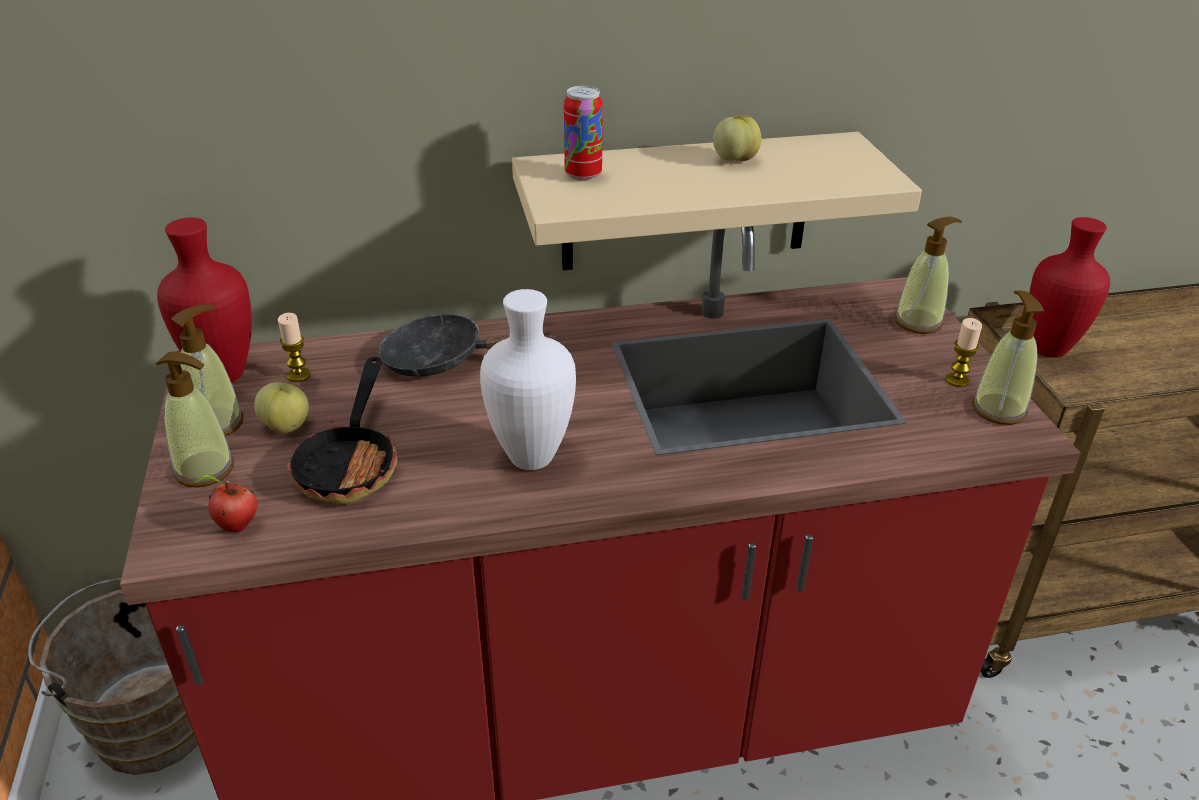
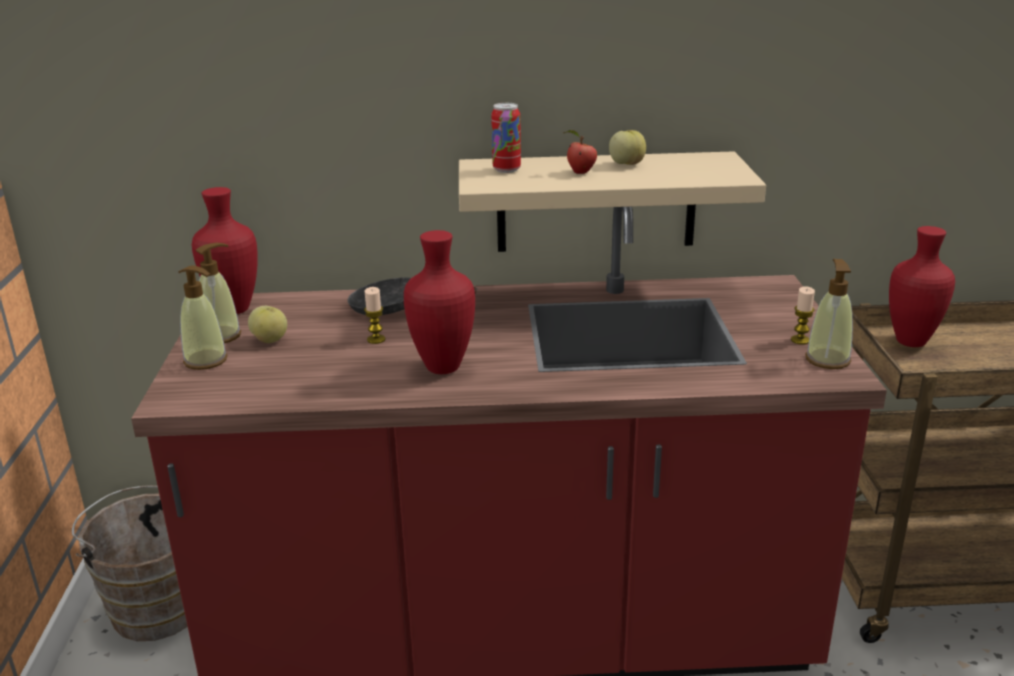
camera: 10 degrees right, 10 degrees down
(235, 526) = (217, 392): apple -> apple (579, 172)
(299, 375) = (287, 312): candle -> candle (376, 339)
(351, 463) = (310, 363): frying pan -> none
(528, 458) = (440, 367): white vase -> red vase
(918, 322) = (783, 303): soap dispenser -> none

